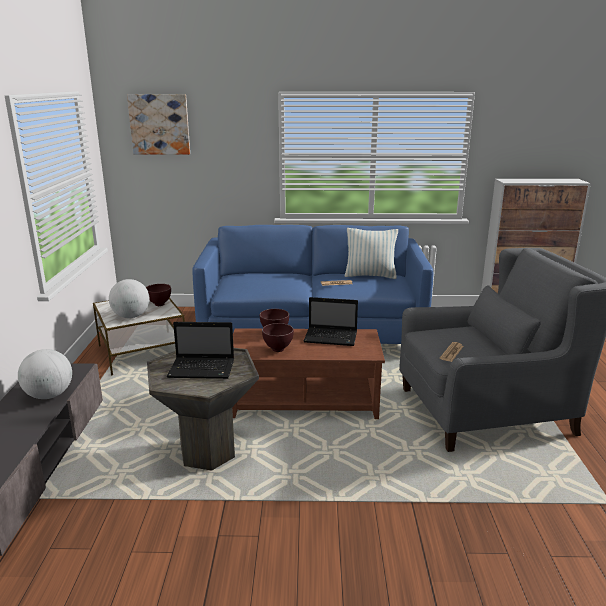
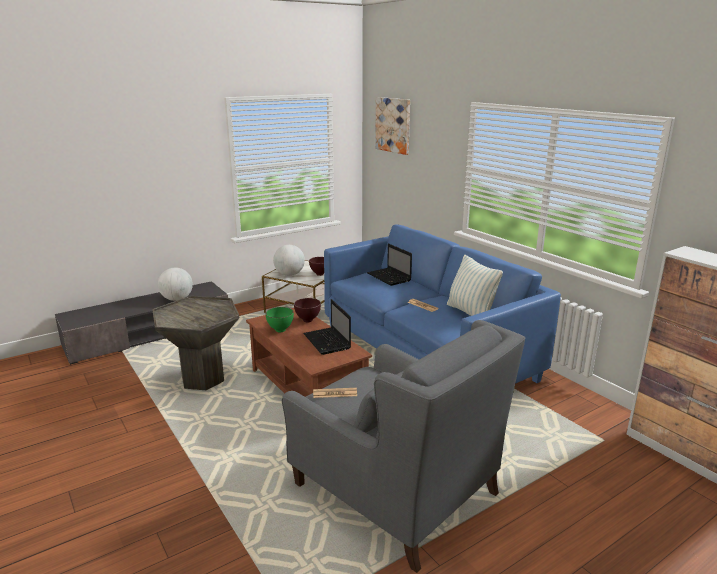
camera: 55 degrees right, 0 degrees up
(203, 369) = (197, 313): laptop -> laptop (389, 277)
(278, 349) = (281, 330): brown bowl -> green bowl

